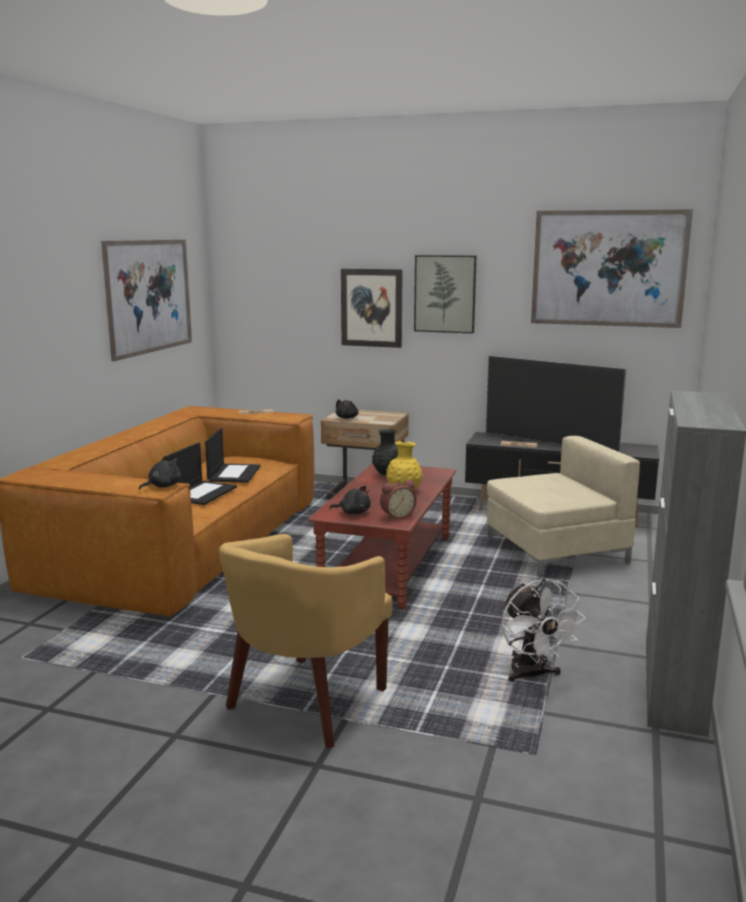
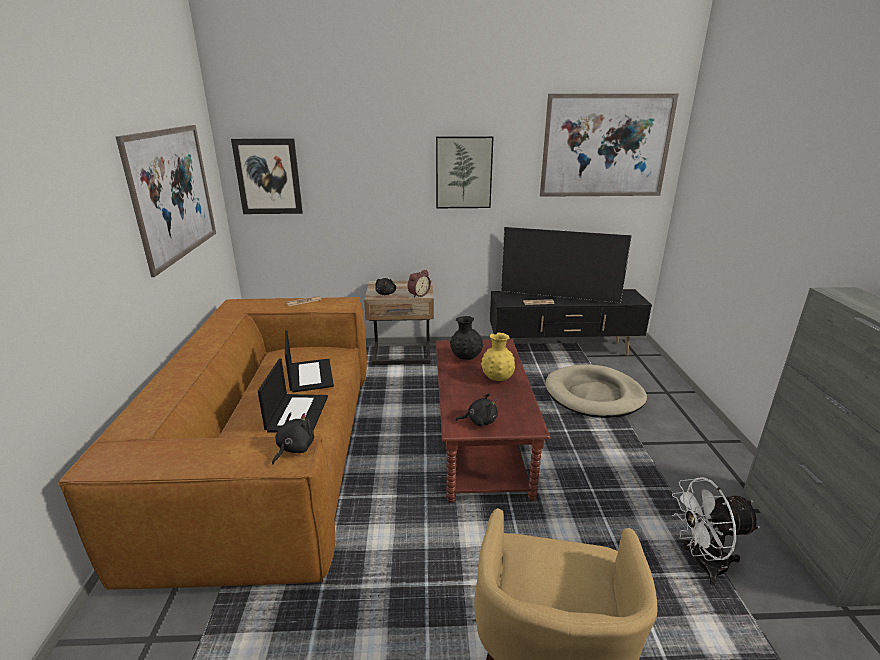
camera: 20 degrees left, 10 degrees up
(371, 307) = (394, 188): picture -> picture (268, 177)
(397, 516) = (522, 417): alarm clock -> alarm clock (418, 294)
(532, 675) = (701, 563): white fan -> white fan turned 120 degrees clockwise
(554, 551) = (594, 395): beige armchair -> beige dog bed

